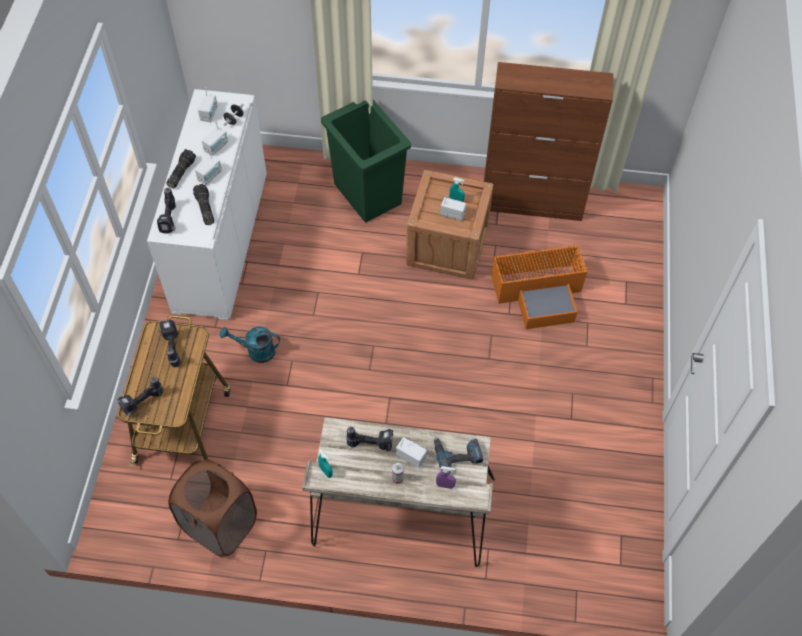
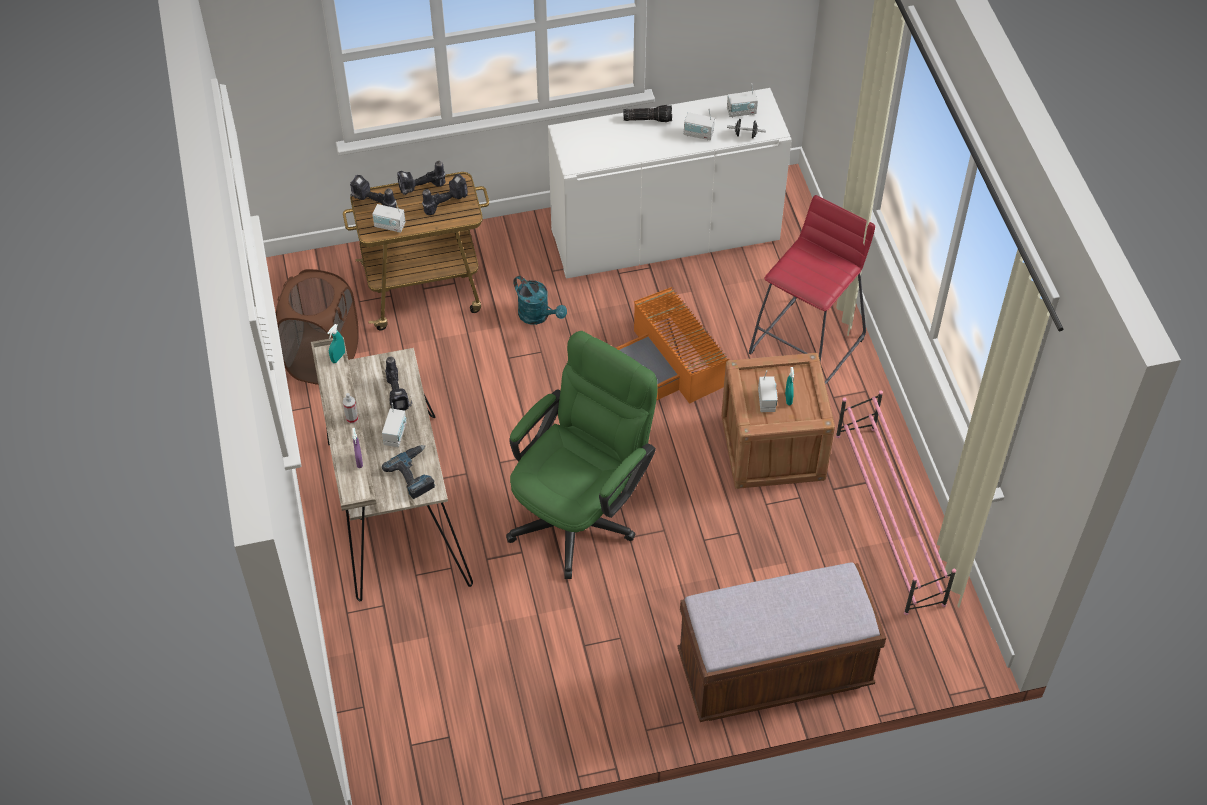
camera: 70 degrees right, 5 degrees down
(171, 220) = (582, 133): power drill -> power drill (421, 189)
(204, 208) = (611, 154): flashlight -> none
(210, 176) = (656, 143): radio -> radio (390, 226)
(255, 351) = (538, 316): turquoise watering can -> turquoise watering can turned 150 degrees clockwise
(367, 193) = (807, 344): green trash can -> red stool
(455, 383) = (581, 512): none -> green office chair
(532, 203) = (888, 519): brown cabinet -> pink shoe rack
(540, 292) = (753, 564): orange storage box -> orange storage box (669, 365)
(629, 310) = (774, 671): none -> brown bench

